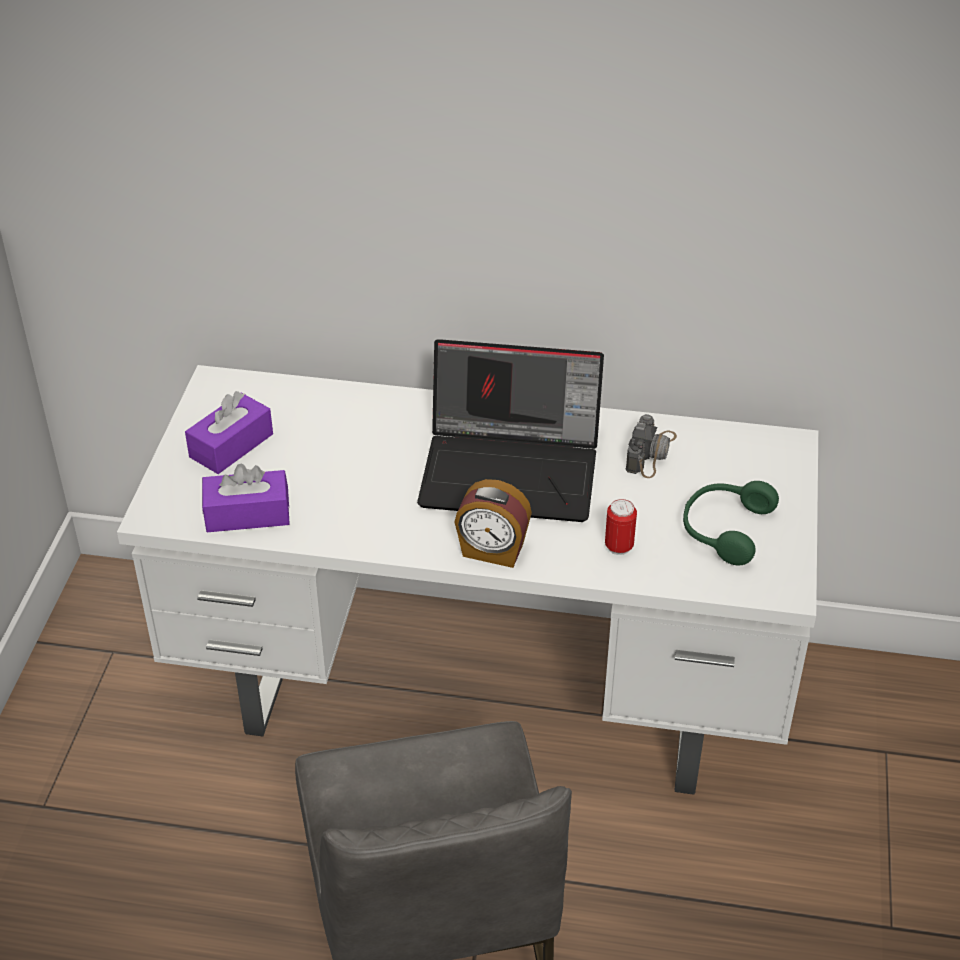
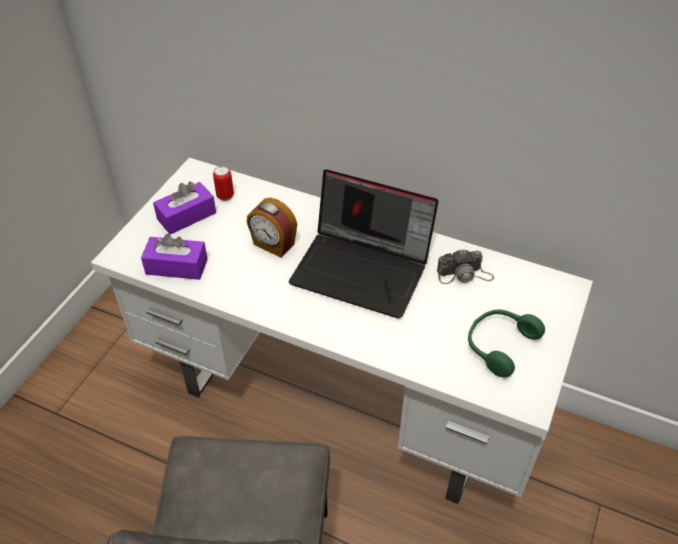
camera: 15 degrees right, 5 degrees up
(492, 551) = (327, 327): alarm clock -> alarm clock (273, 245)
(619, 547) = (417, 343): can -> can (225, 196)
(651, 452) = (464, 274): camera -> camera turned 45 degrees clockwise

